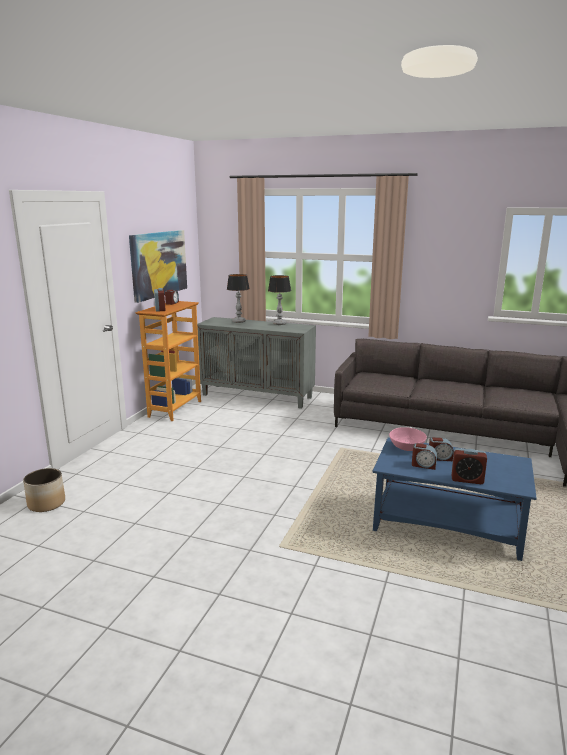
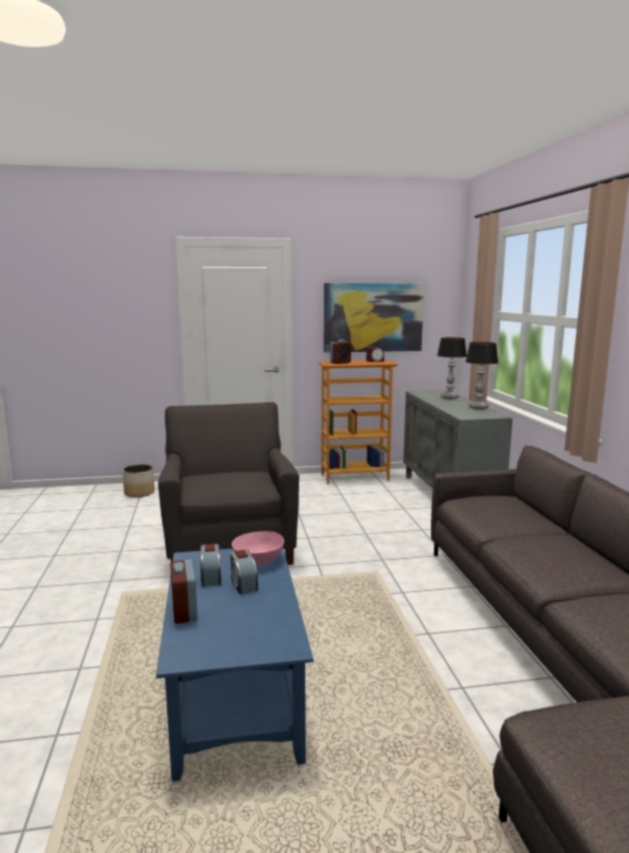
camera: 60 degrees right, 5 degrees down
(241, 484) = (229, 545): none -> grey armchair

